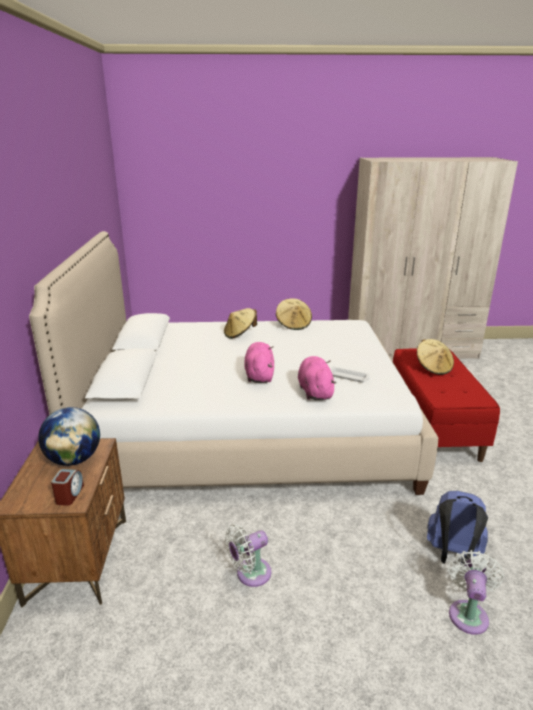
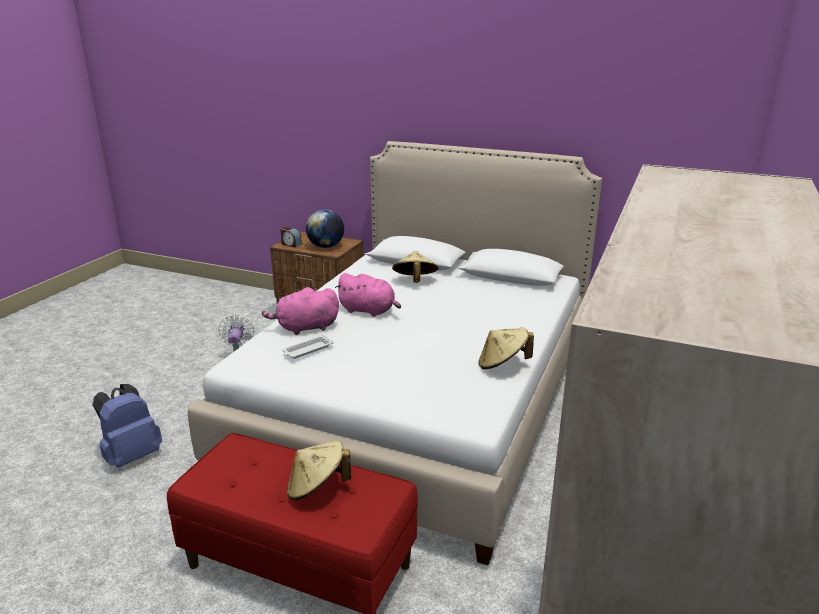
camera: 115 degrees right, 0 degrees up
(240, 334) = (492, 323): beige hat -> beige hat (415, 281)
(315, 391) = (305, 328): pink plush toy -> pink plush toy turned 150 degrees clockwise
(468, 613) = (91, 435): white fan -> none

